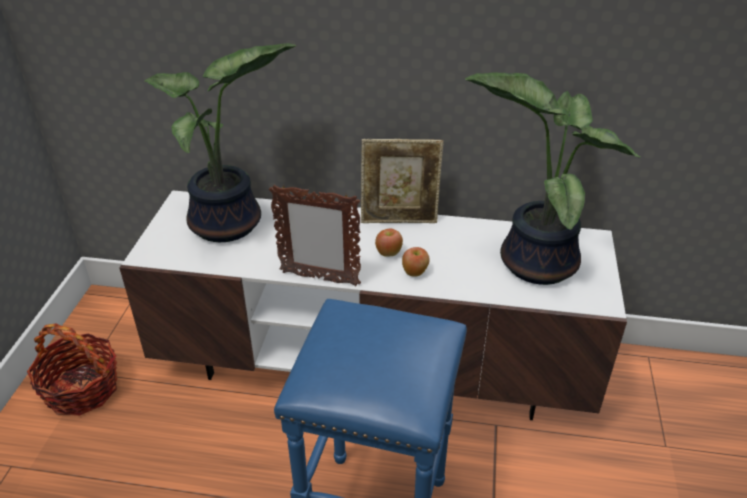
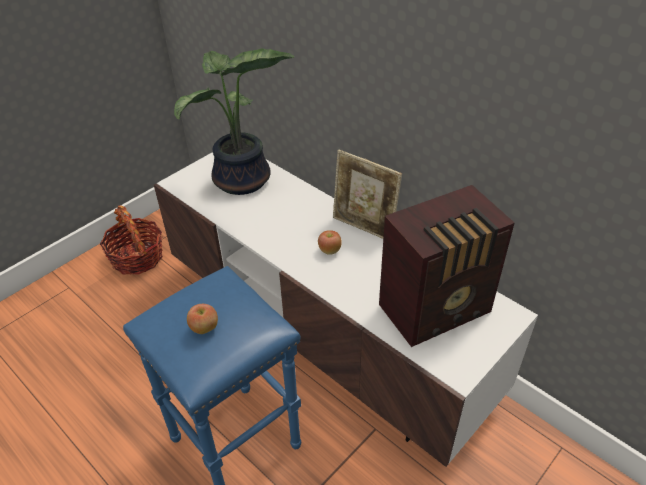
camera: 35 degrees right, 5 degrees up
(319, 278) = (263, 248): picture frame -> none
(415, 272) = (333, 275): apple -> apple (204, 328)
(534, 261) = (437, 310): potted plant -> radio

